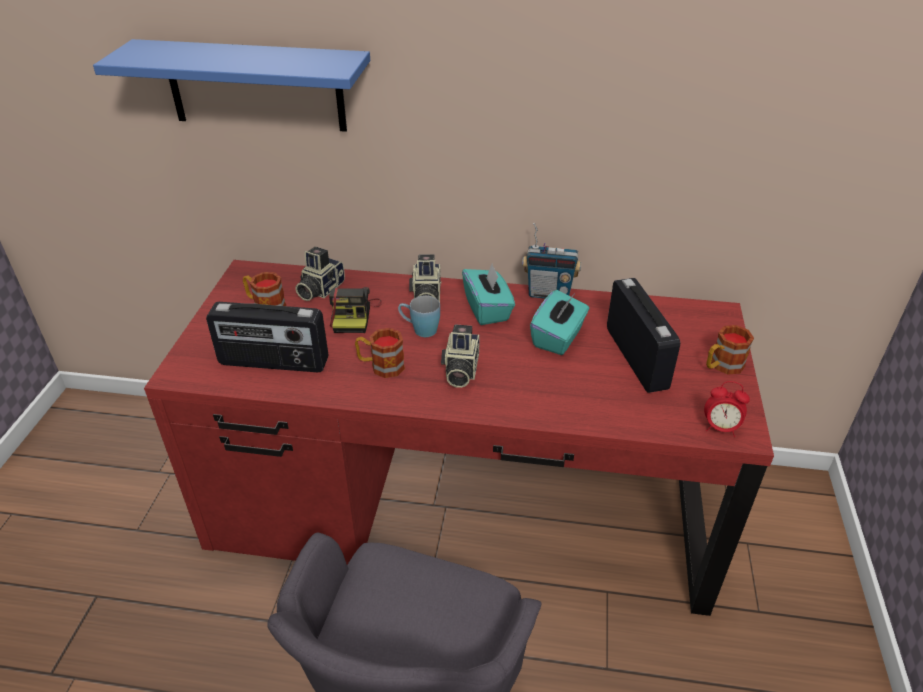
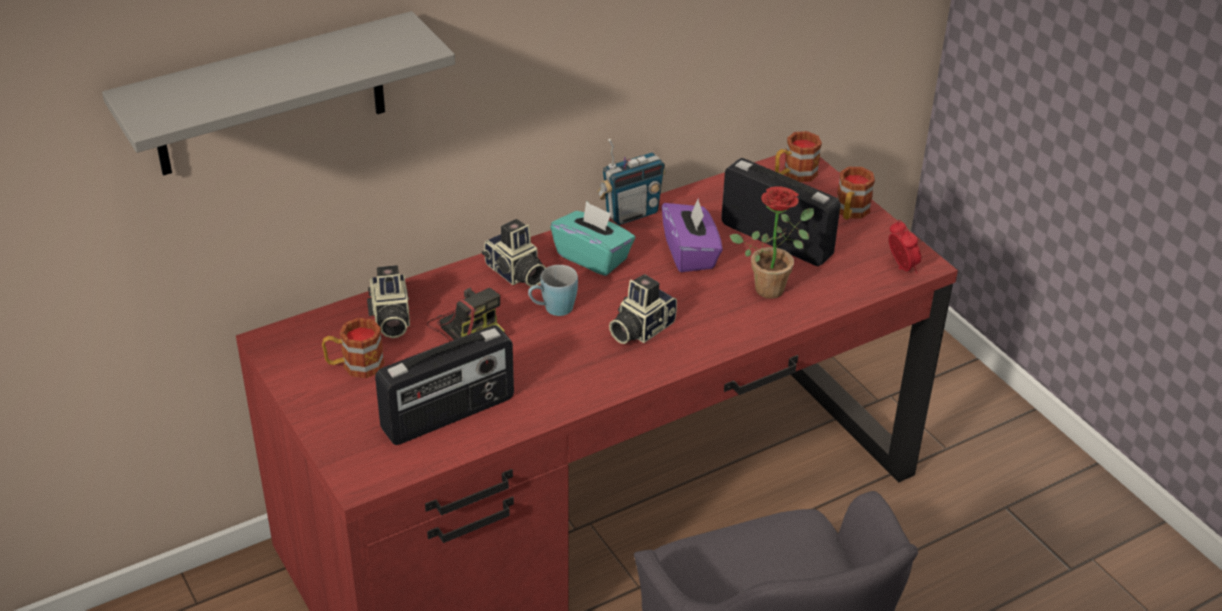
camera: 40 degrees left, 0 degrees up
(255, 86) = (269, 96): blue shelf -> grey shelf
(381, 366) = (561, 362): mug -> mug (794, 174)
(460, 370) = (639, 328): camera -> camera turned 75 degrees clockwise
(558, 338) = (690, 253): turquoise tissue box -> purple tissue box
(593, 389) = (772, 286): none -> potted plant
(720, 428) = (901, 268): alarm clock -> alarm clock turned 90 degrees counterclockwise

